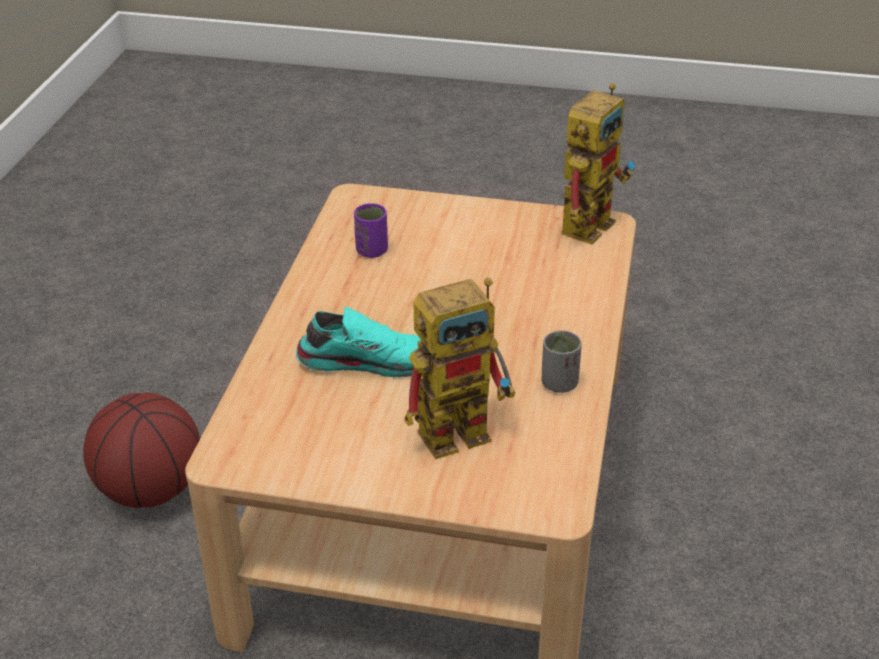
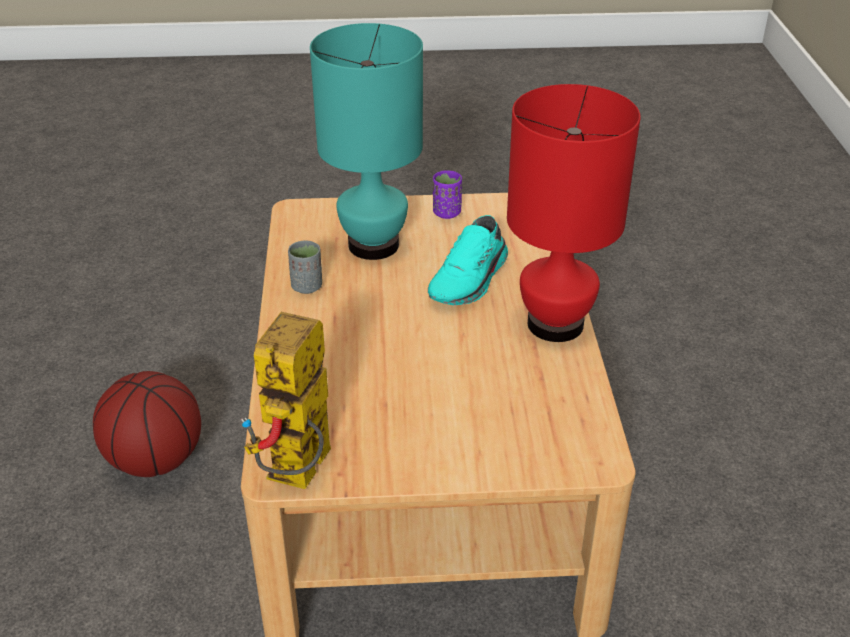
camera: 165 degrees right, 0 degrees up
(151, 489) = (670, 420): basketball -> basketball (155, 461)
(313, 298) = (555, 325): none -> red table lamp
(369, 360) = (471, 280): turquoise shoe -> turquoise shoe turned 45 degrees counterclockwise
(372, 251) = (532, 386): purple cup -> purple cup (447, 213)
(465, 427) = (373, 246): toy robot -> turquoise table lamp

